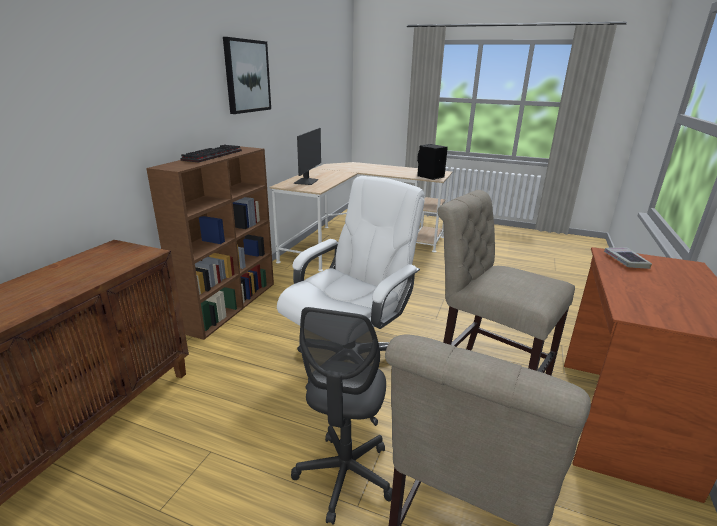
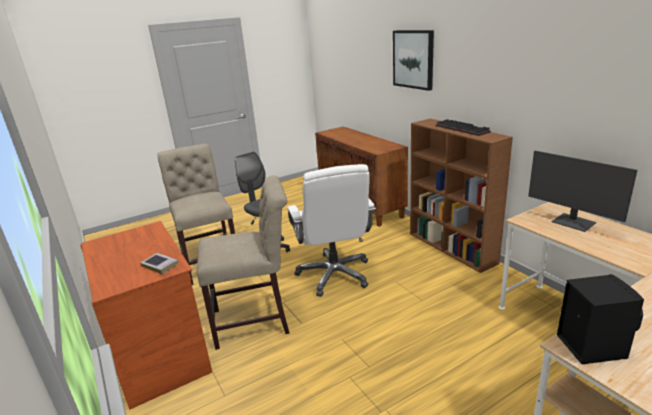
camera: 130 degrees right, 0 degrees up
(247, 76) = (552, 73): picture -> picture (413, 59)

